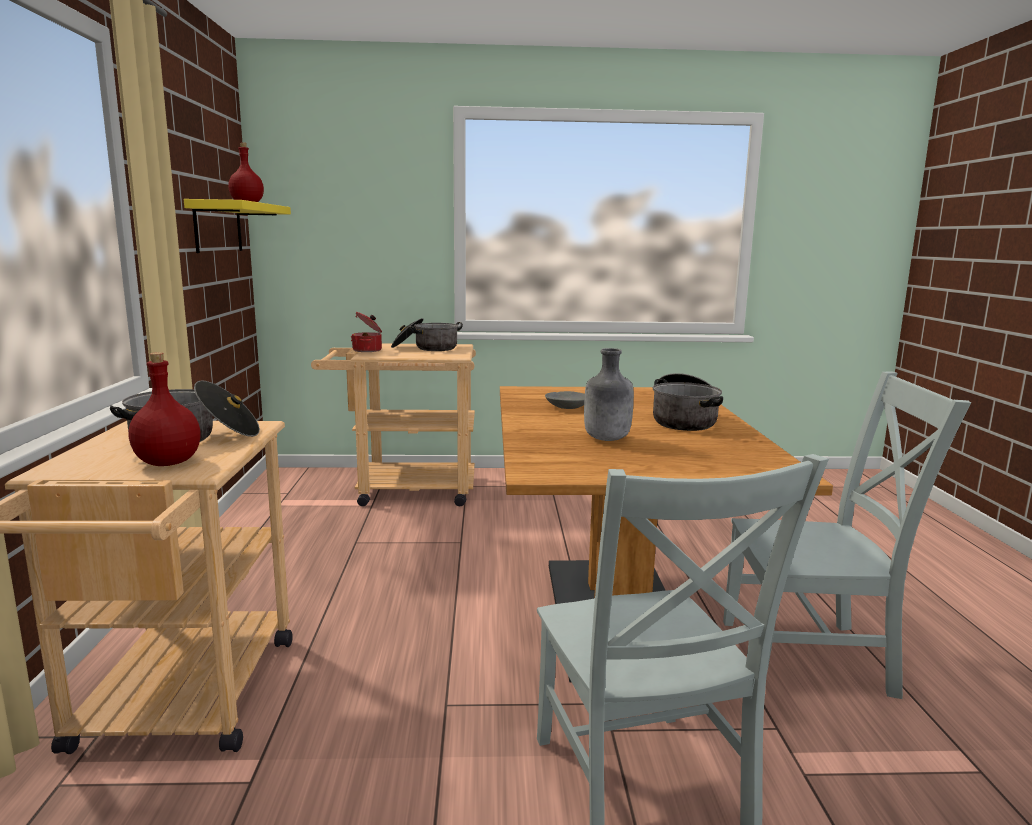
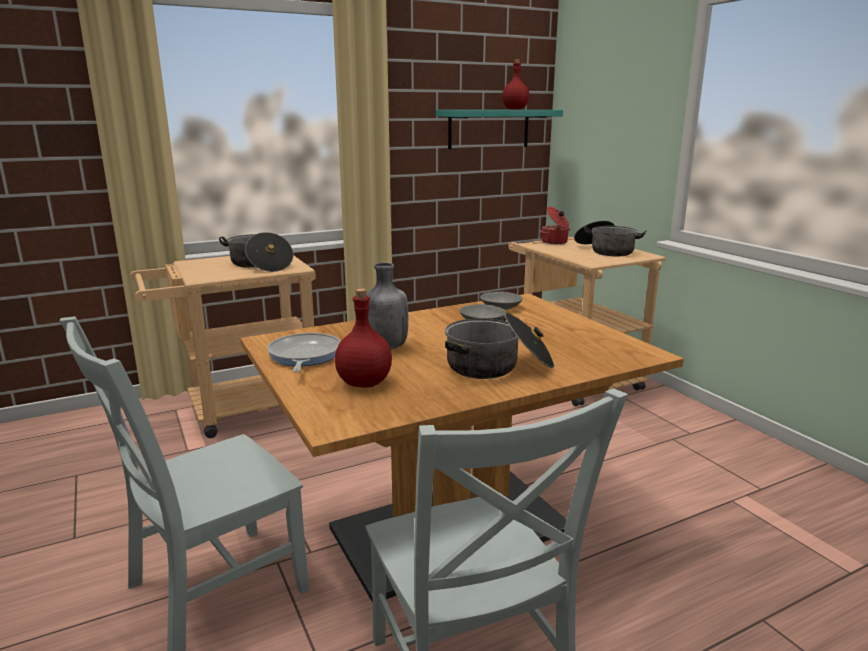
camera: 65 degrees right, 5 degrees up
(168, 463) = (211, 271): red bottle -> red bottle (363, 383)
(218, 227) = (488, 129): yellow shelf -> turquoise shelf
(532, 397) = (501, 307): none -> grey bowl
(606, 466) = (304, 356): none -> frying pan

